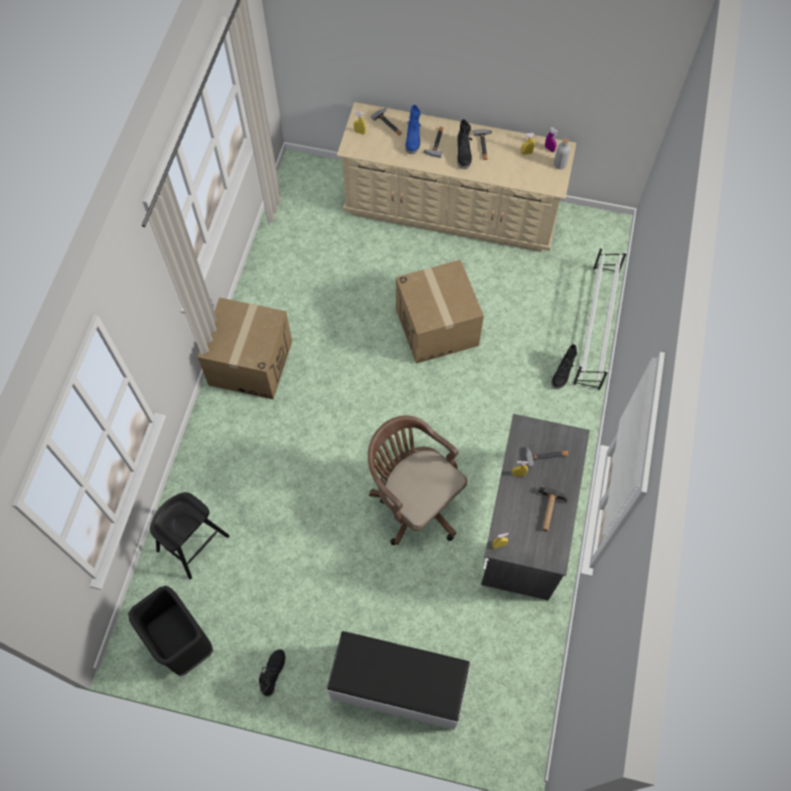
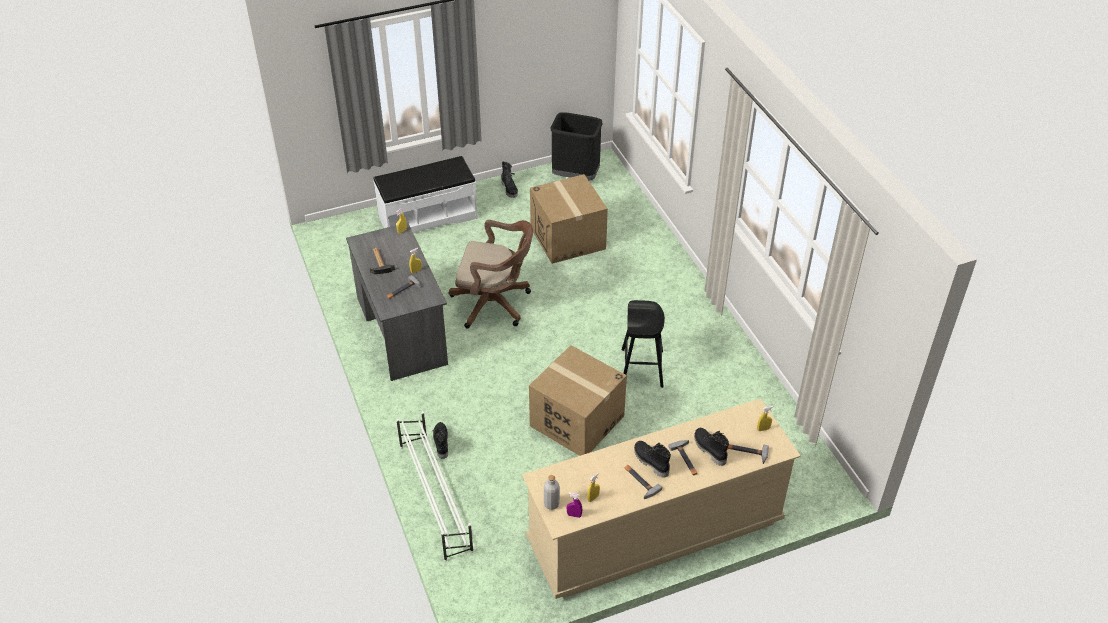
camera: 145 degrees right, 20 degrees down
(193, 543) = (620, 215): black stool -> black stool (642, 368)
(250, 362) = (695, 320): cardboard box -> cardboard box (568, 238)
(413, 140) = (709, 449): blue boot -> black boot

